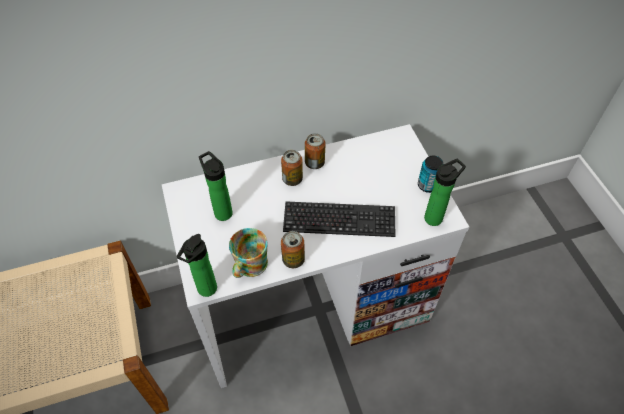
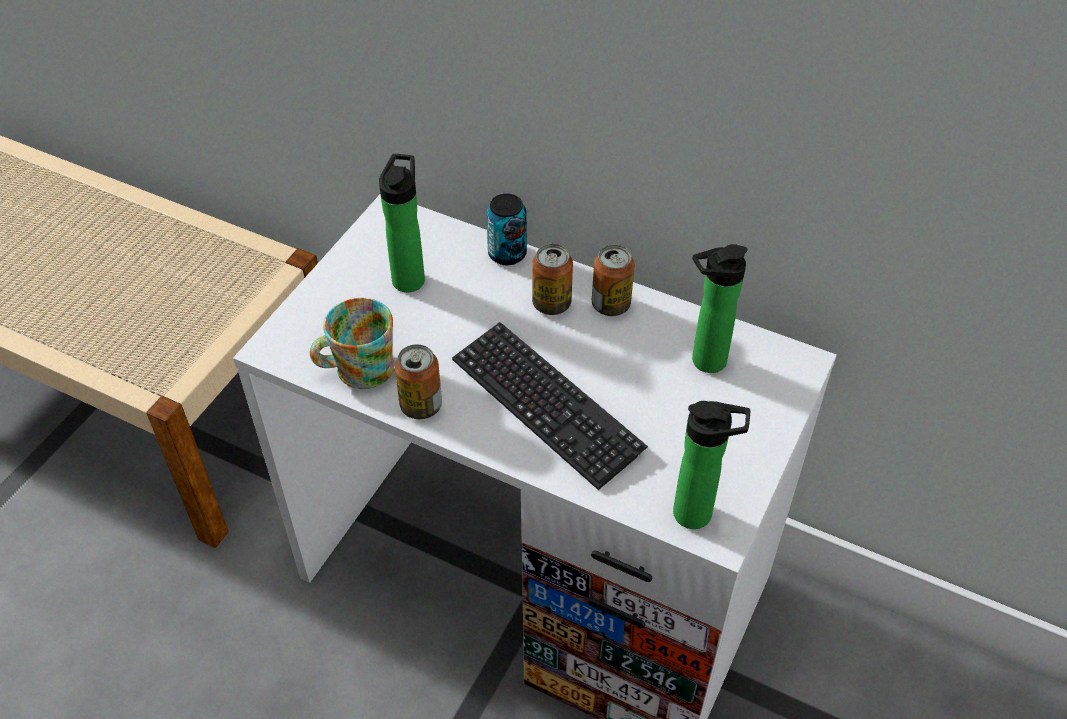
camera: 45 degrees right, 5 degrees down
(205, 291) = (273, 356): bottle -> bottle (703, 362)
(427, 185) = (747, 461): can -> can (507, 254)

